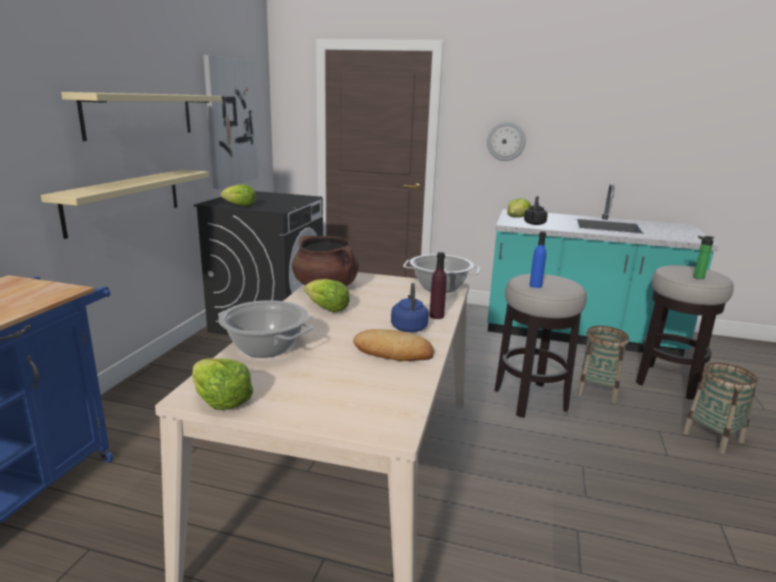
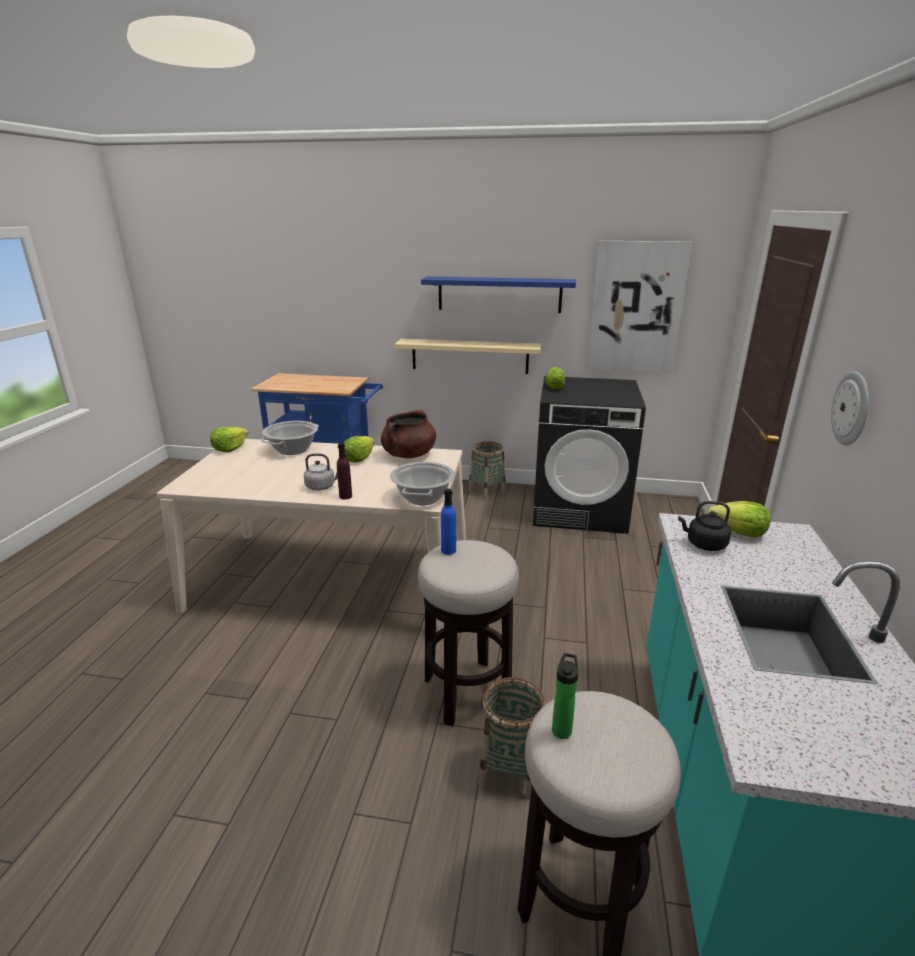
camera: 85 degrees right, 5 degrees up
(140, 115) = (499, 294): beige shelf -> blue shelf
(393, 352) = (278, 483): bread -> none
(409, 327) = (322, 487): blue kettle -> grey kettle
(713, 437) = (399, 900): basket -> basket (487, 491)

